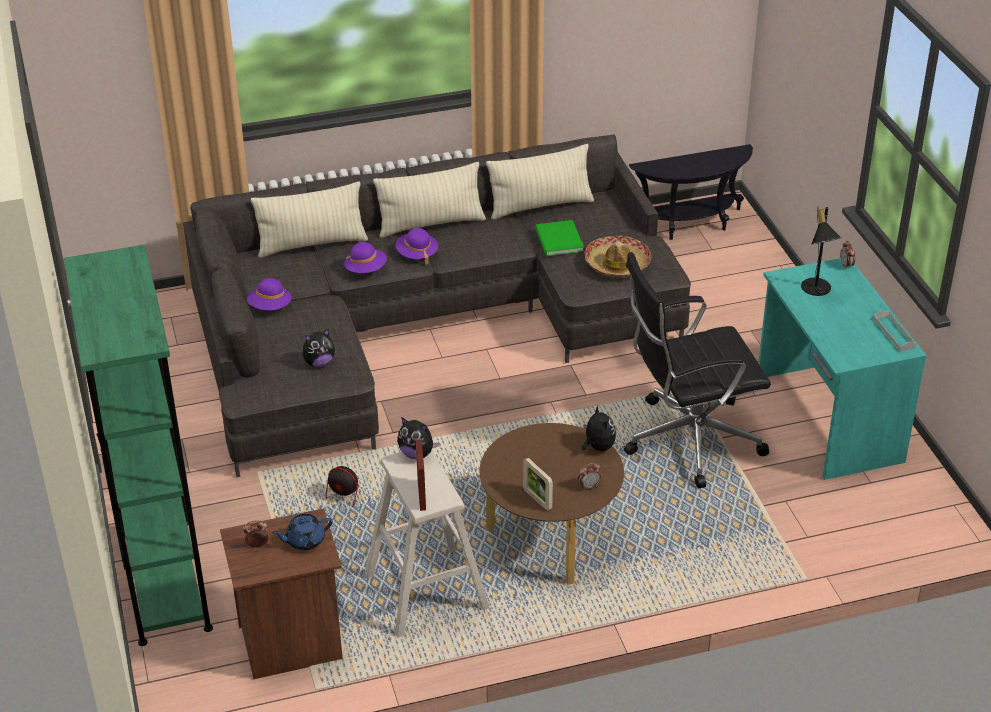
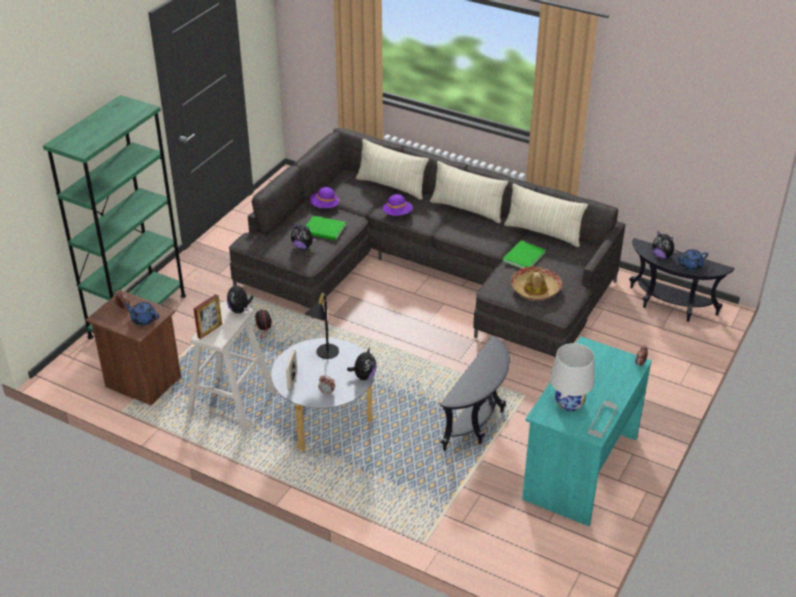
camera: 45 degrees right, 0 degrees up
(315, 331) = (325, 230): none -> green book
(417, 254) = (436, 221): purple hat -> none
(550, 539) = (325, 421): brown coffee table -> grey coffee table
(678, 167) = (662, 256): none -> plush toy
(688, 440) = (478, 422): black office chair -> black side table
(714, 163) = (690, 265): none -> blue teapot
(816, 290) = (595, 366): black table lamp -> black table lamp (324, 353)
(847, 336) = (569, 403): none -> white table lamp

